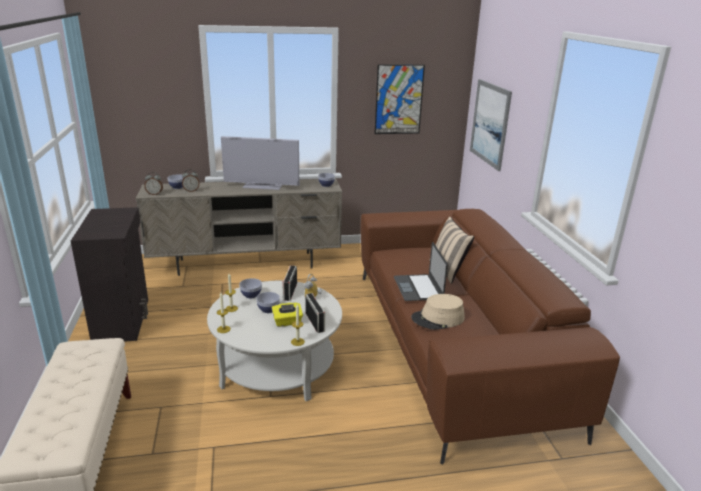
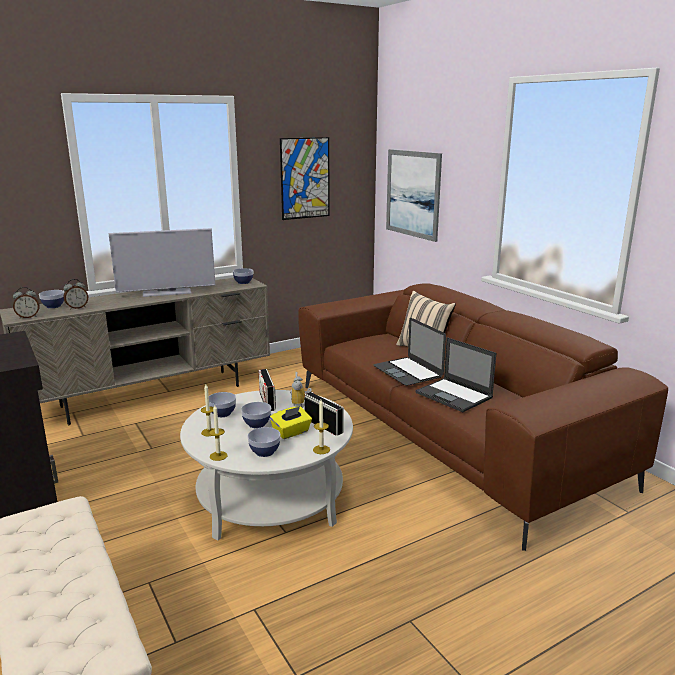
camera: 20 degrees left, 5 degrees down
(256, 334) = (264, 452): none -> bowl
(438, 318) = (454, 395): beige hat -> laptop

